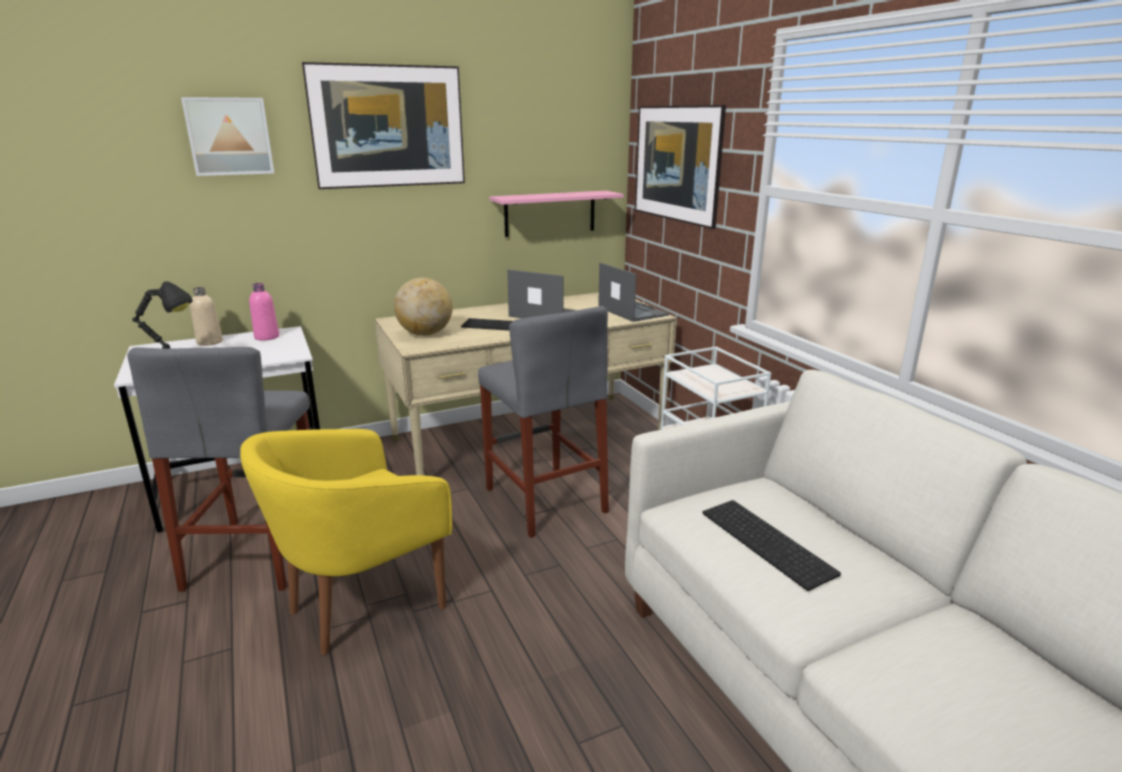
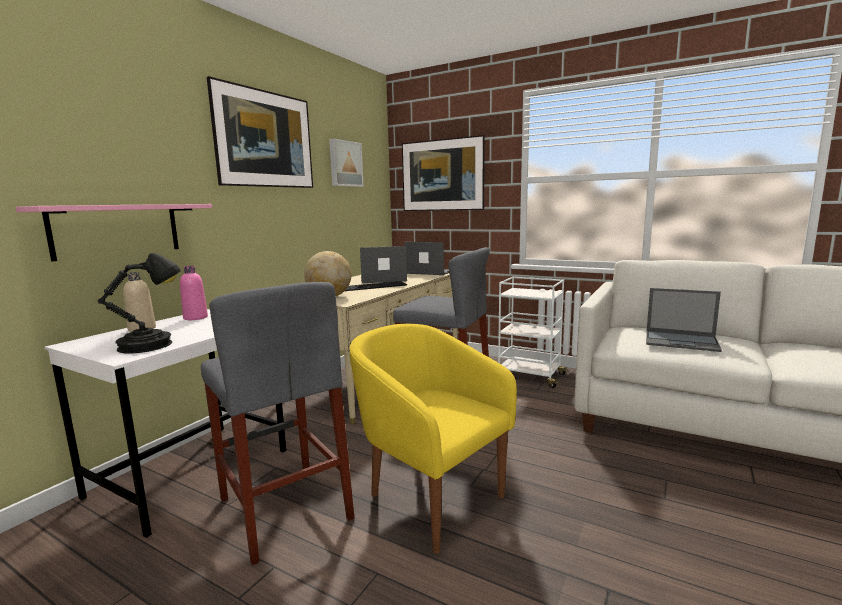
camera: 35 degrees left, 10 degrees down
(229, 136) = (148, 131): picture -> picture (345, 164)
(361, 605) = (430, 499): yellow armchair -> yellow armchair turned 120 degrees clockwise
(550, 213) = (357, 213): pink shelf -> pink shelf (117, 230)
(769, 542) = (682, 341): keyboard -> laptop

